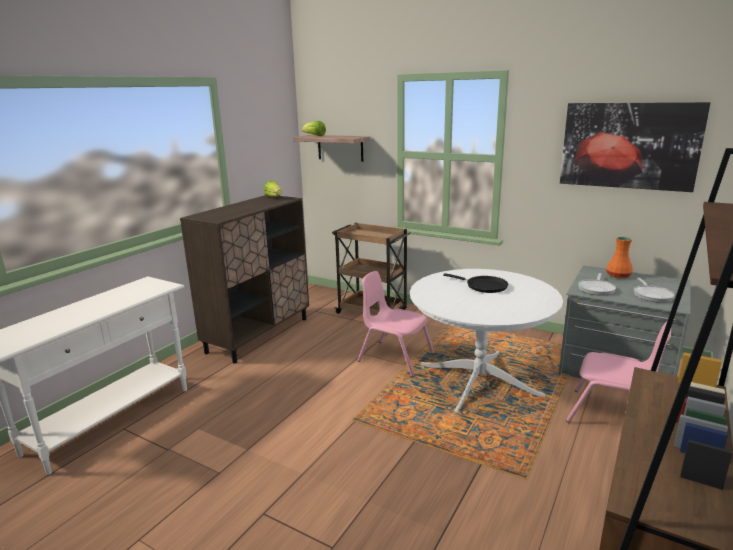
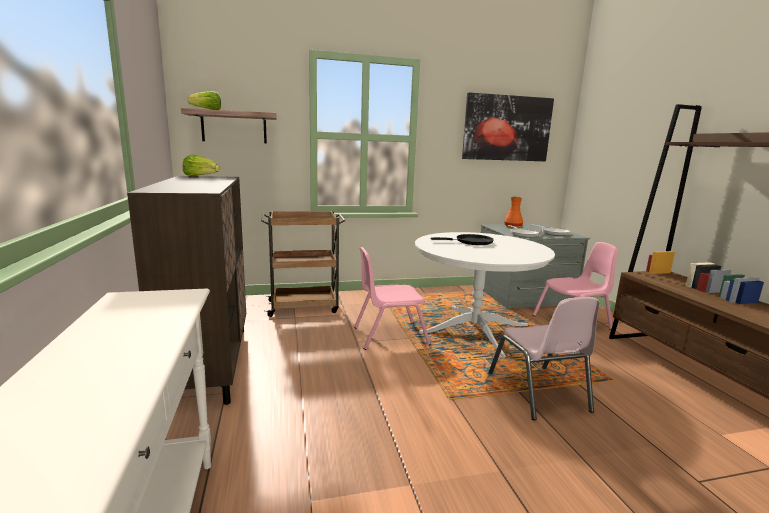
camera: 45 degrees left, 5 degrees down
(429, 449) = (538, 392): none -> pink chair

